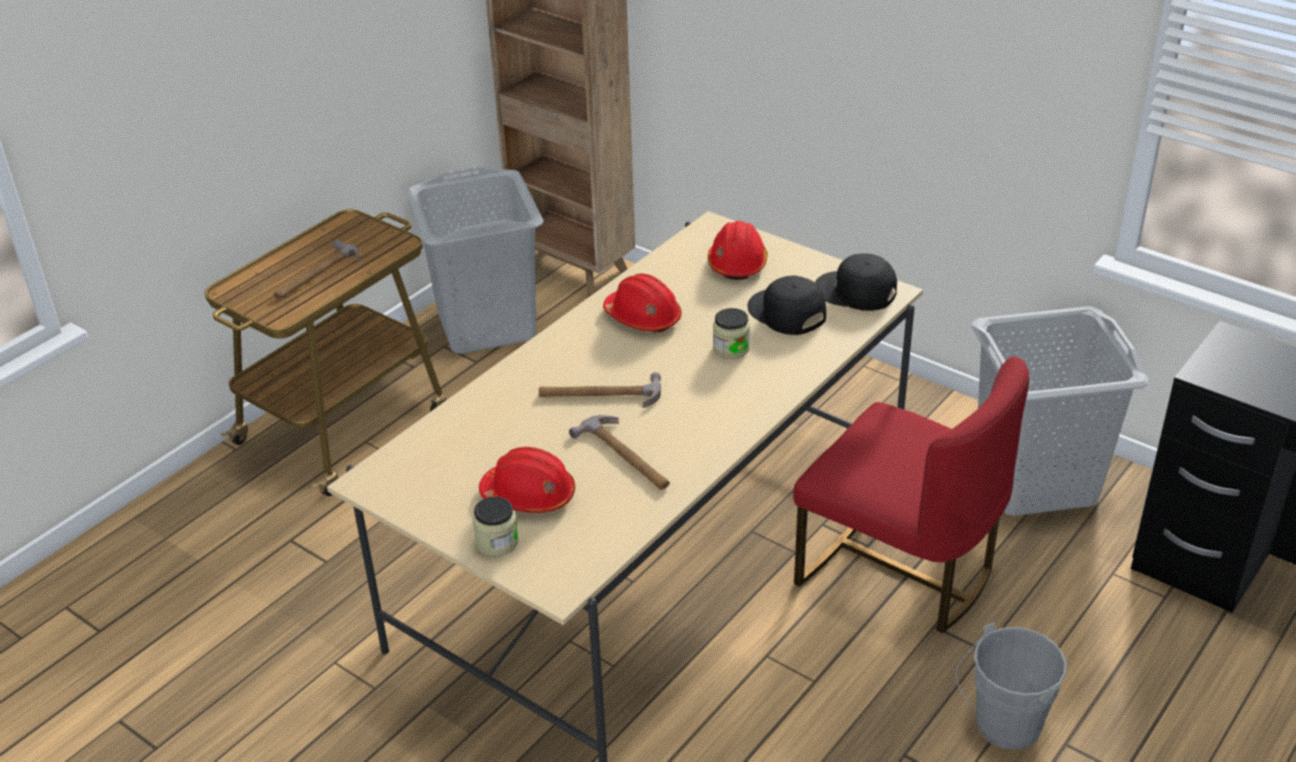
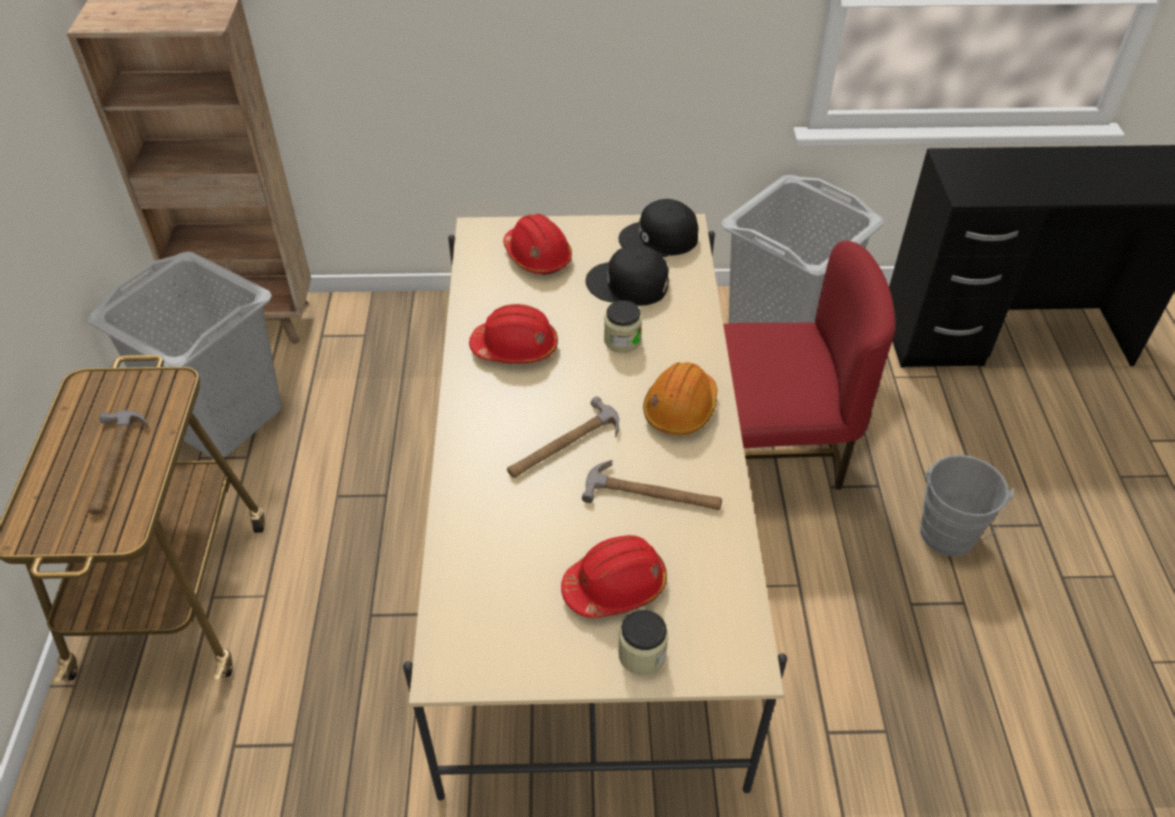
camera: 40 degrees left, 10 degrees up
(717, 414) = (680, 408): none -> orange hard hat

